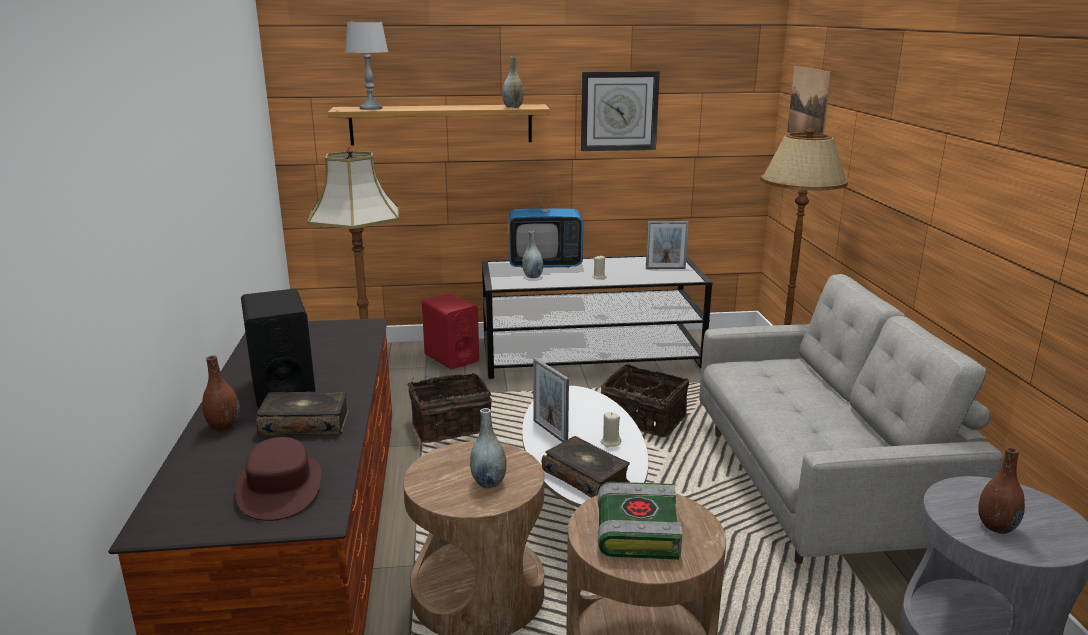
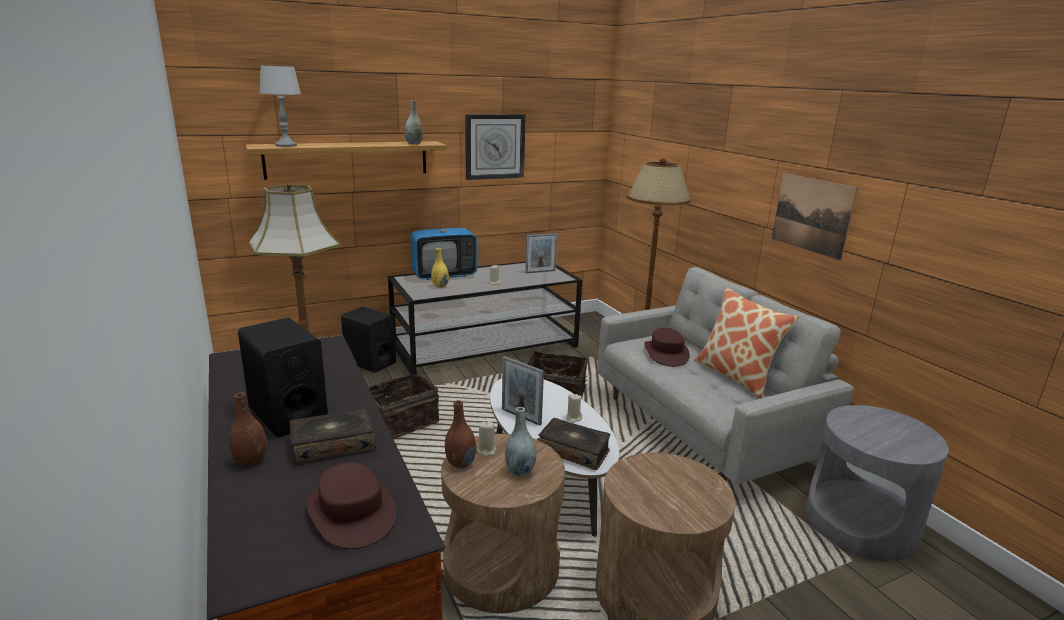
camera: 20 degrees left, 0 degrees up
(451, 358) = (370, 362): red speaker -> black speaker
(467, 456) = (486, 450): none -> beige candle
(532, 276) = (440, 286): grey vase -> yellow vase
(636, 530) = (661, 489): book -> none
(775, 383) = (666, 353): none -> brown hat
(808, 103) = (641, 140): picture -> picture (812, 215)
(854, 421) = (736, 376): none -> pillow
(996, 527) = (884, 440): brown vase -> brown vase (460, 463)

